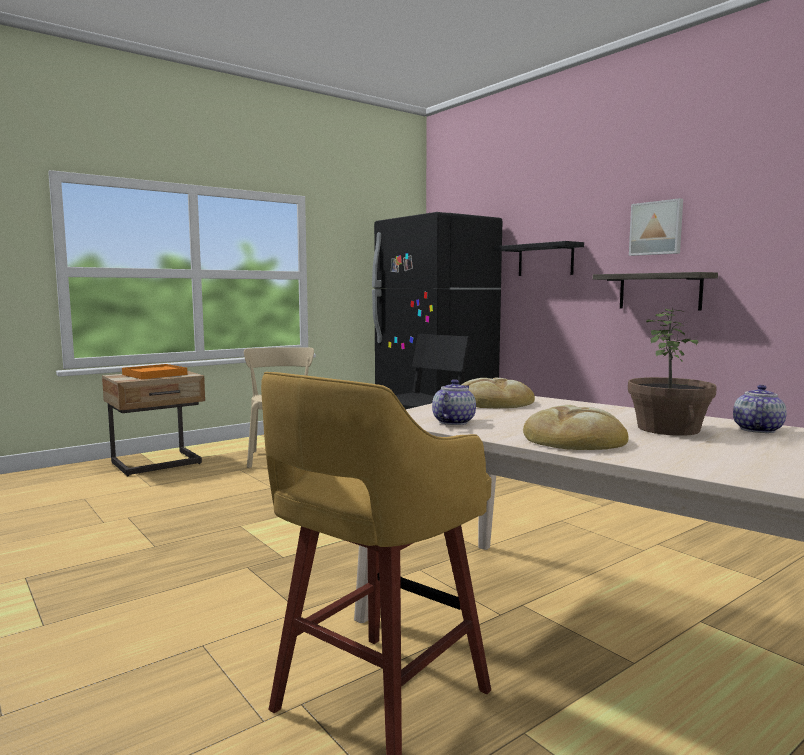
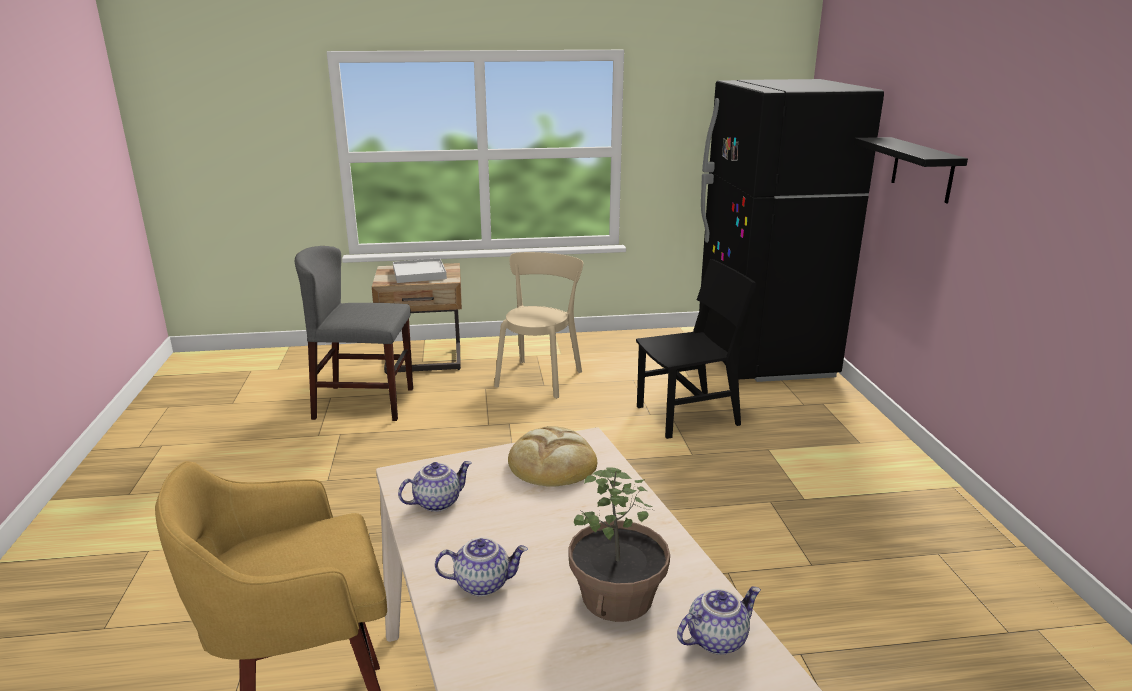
camera: 30 degrees right, 15 degrees up
(128, 495) = (364, 403): none -> grey chair
(154, 374) = (419, 273): orange tray -> white tray
(574, 438) = (483, 583): bread -> teapot
(656, 228) = (1056, 167): picture -> none
(659, 291) = (1039, 269): shelf -> none

